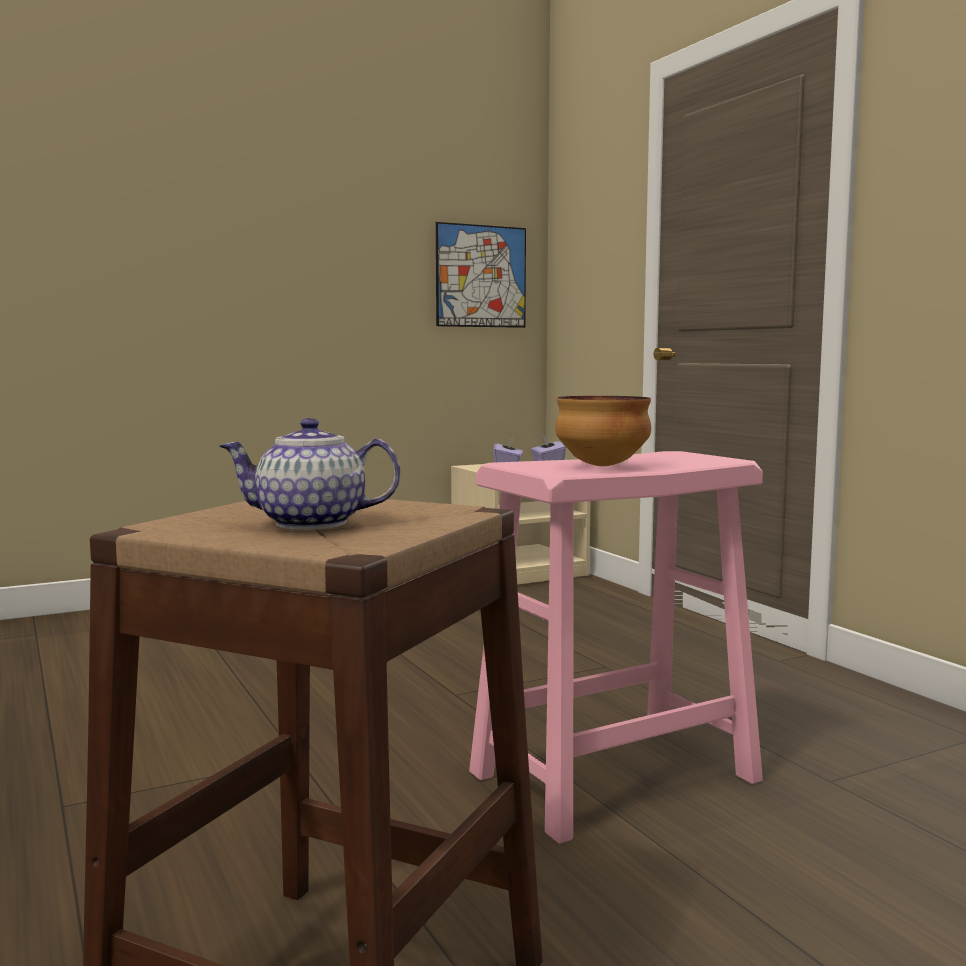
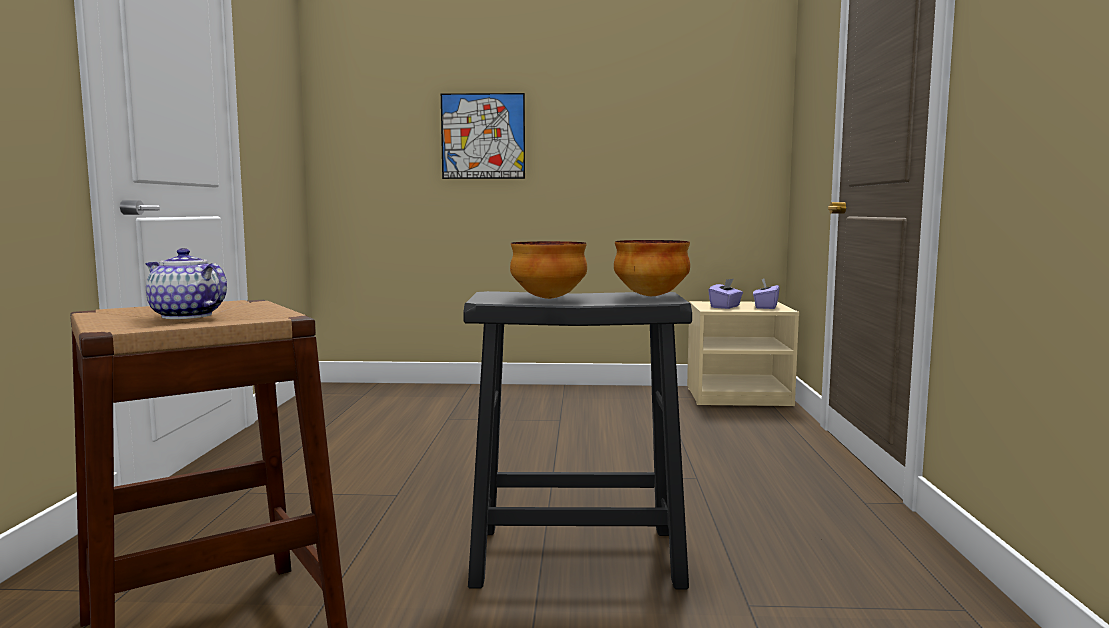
camera: 30 degrees right, 0 degrees up
(481, 276) = (724, 142): picture -> picture (483, 136)
(616, 776) = (578, 556): pink stool -> black stool
(689, 456) = (651, 296): none -> bowl

